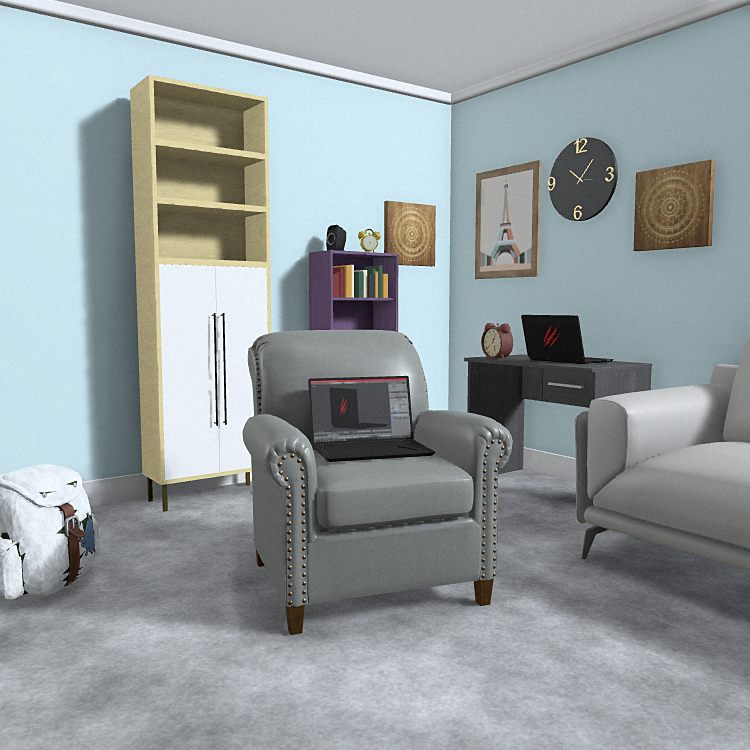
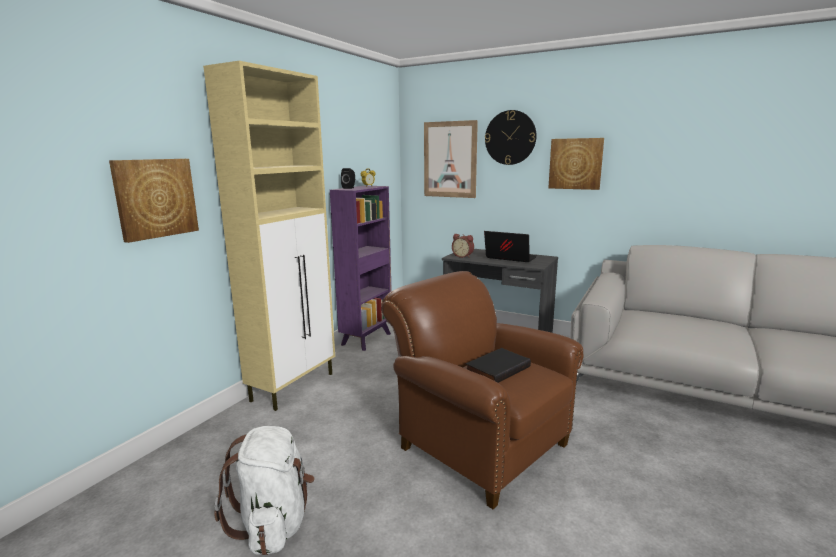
camera: 25 degrees left, 10 degrees up
(360, 578) = (477, 443): grey armchair -> brown armchair
(371, 450) = (497, 368): laptop -> black book
(408, 234) = (380, 166): picture -> picture (155, 198)

